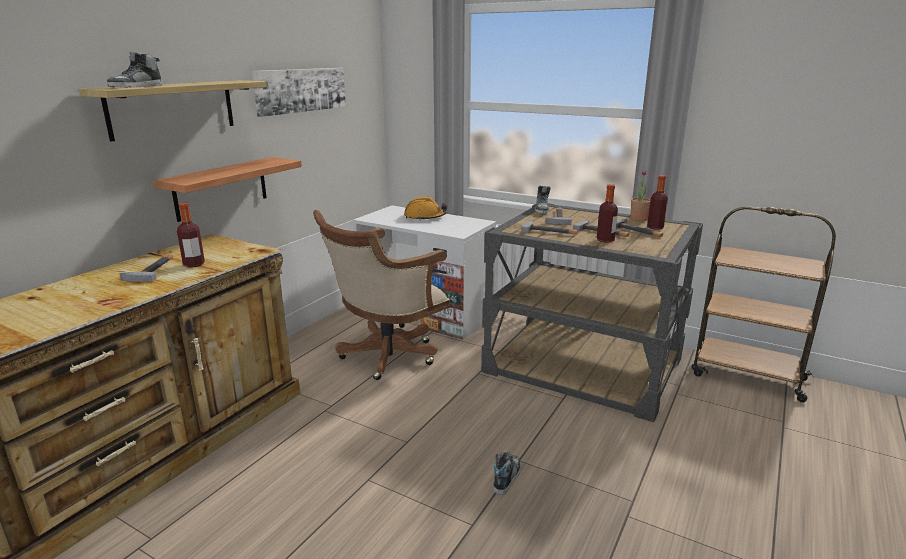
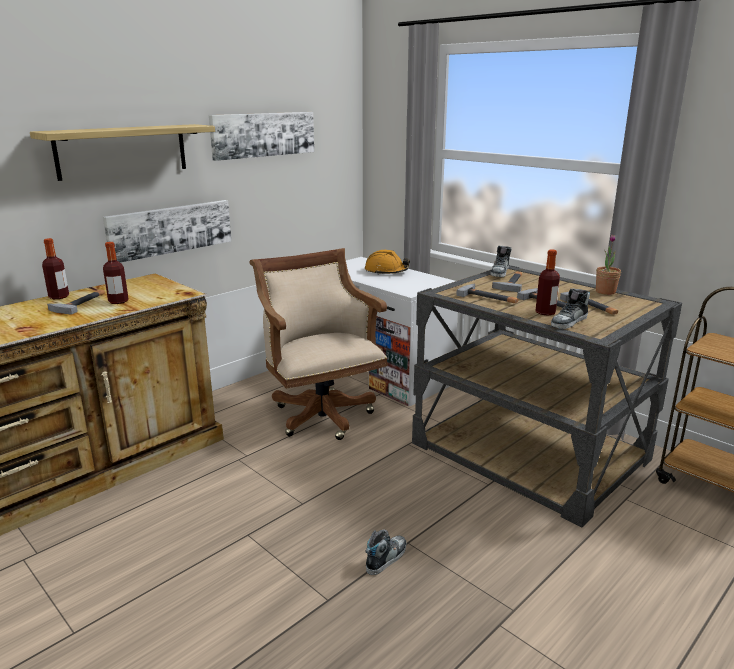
camera: 15 degrees right, 0 degrees up
(136, 86) = (79, 130): shoe -> shoe (569, 322)
(221, 188) = (170, 229): shelf -> picture
(385, 357) = (320, 414): office chair -> office chair turned 90 degrees clockwise
(655, 227) = (618, 303): bottle -> bottle (59, 297)

